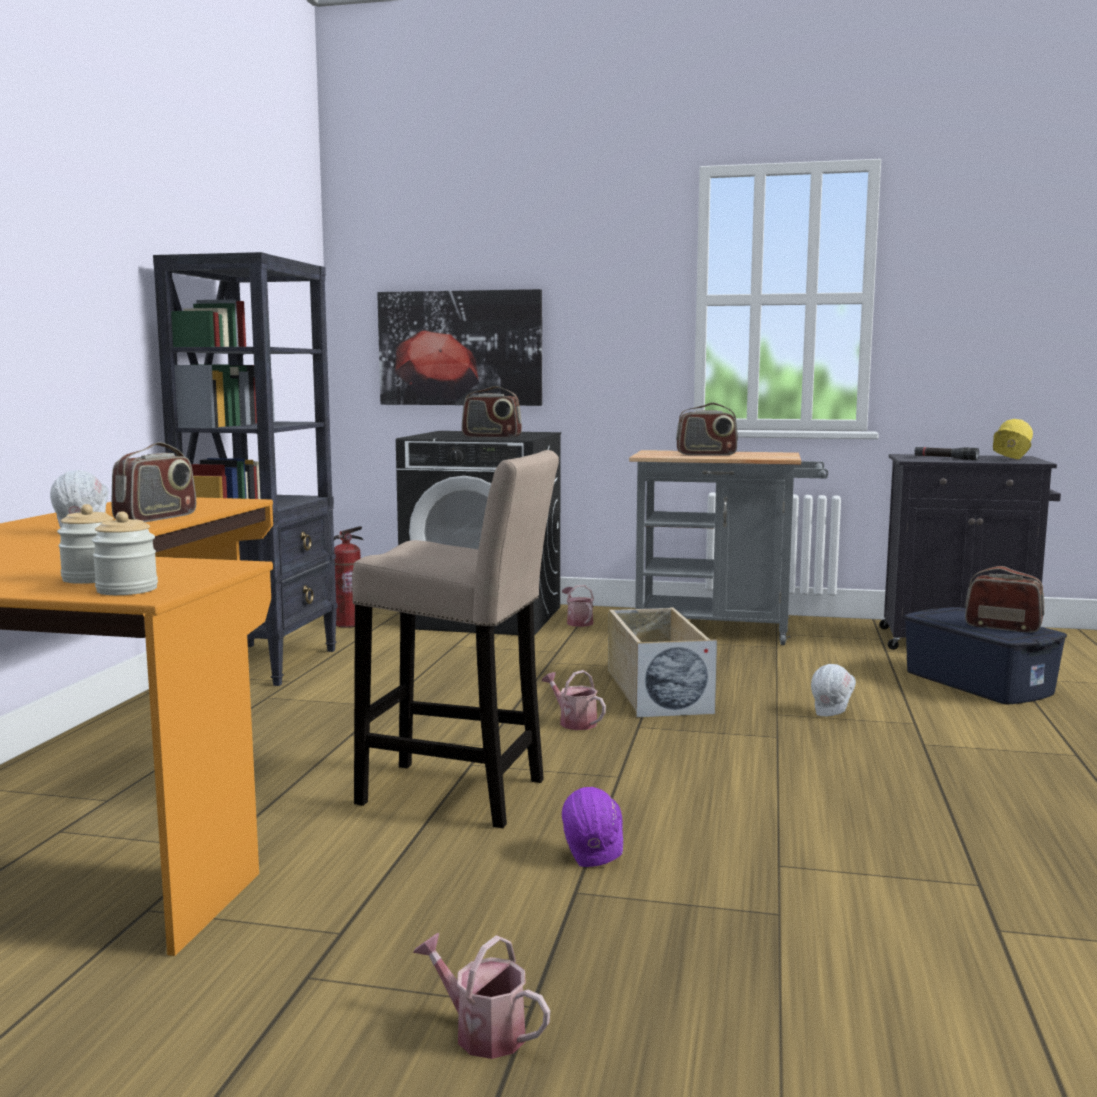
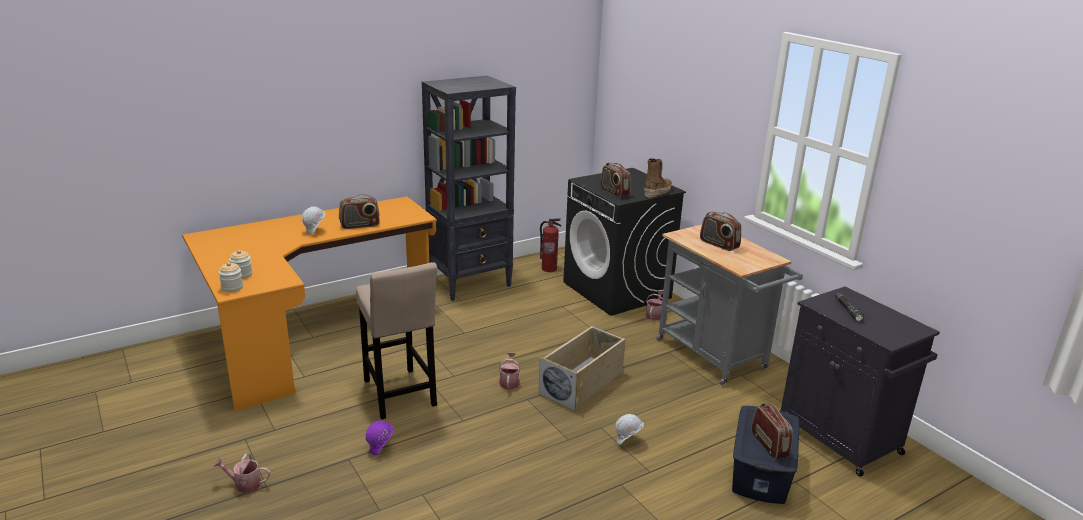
camera: 45 degrees right, 15 degrees up
(460, 348) = (650, 119): picture -> none
(482, 1031) = (244, 484): watering can -> watering can turned 75 degrees counterclockwise
(536, 434) = (657, 192): none -> boot
(1009, 460) = (883, 331): yellow hard hat -> none

